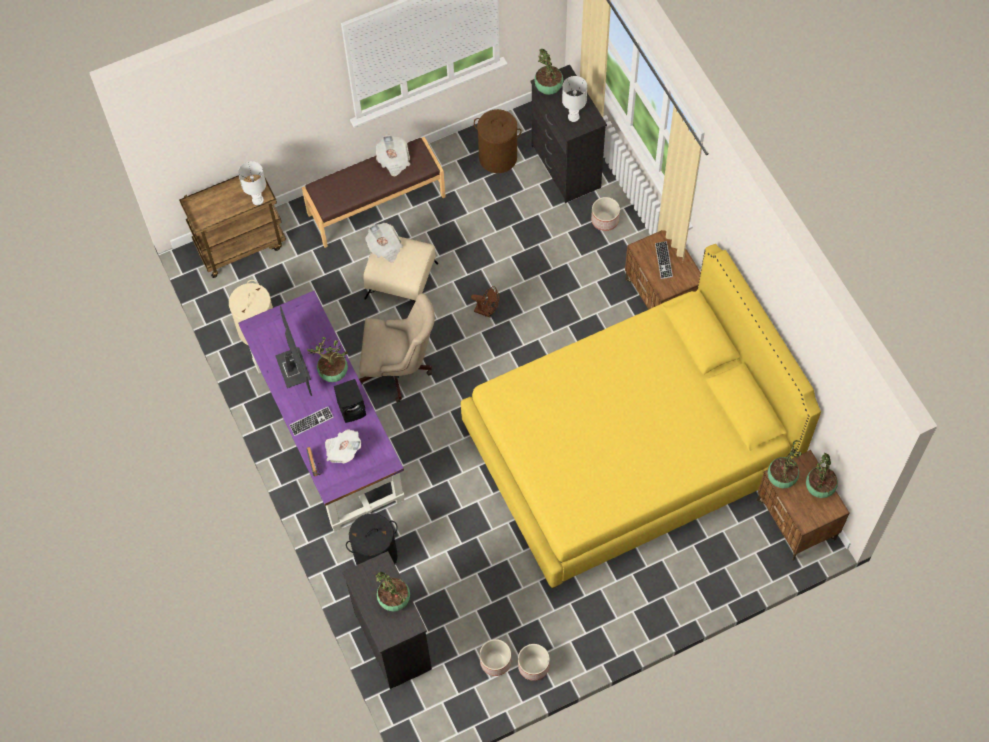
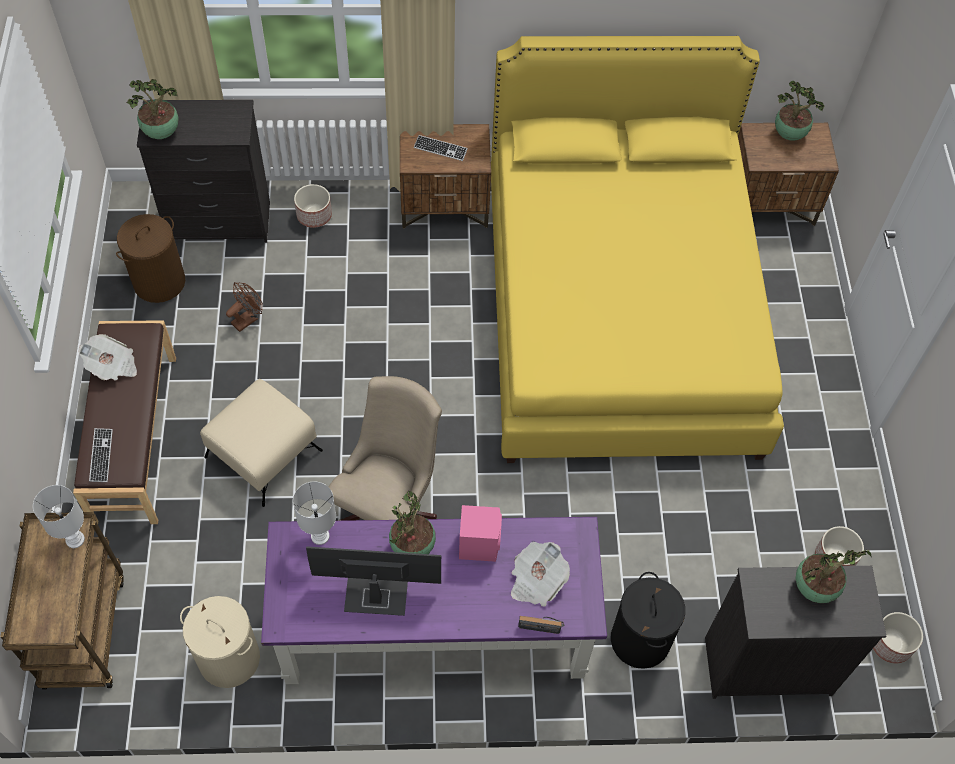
camera: 70 degrees left, 5 degrees down
(311, 421) = (472, 604): keyboard -> keyboard (101, 456)
(353, 408) = (479, 543): black speaker -> pink speaker
(385, 247) = (231, 431): newspaper -> none
(487, 311) = (363, 378): brown fan -> brown fan (247, 319)
(533, 666) = (854, 520): planter -> planter (891, 644)
(574, 117) = (220, 125): white table lamp -> white table lamp (320, 535)
(781, 477) = (763, 159): potted plant -> none

